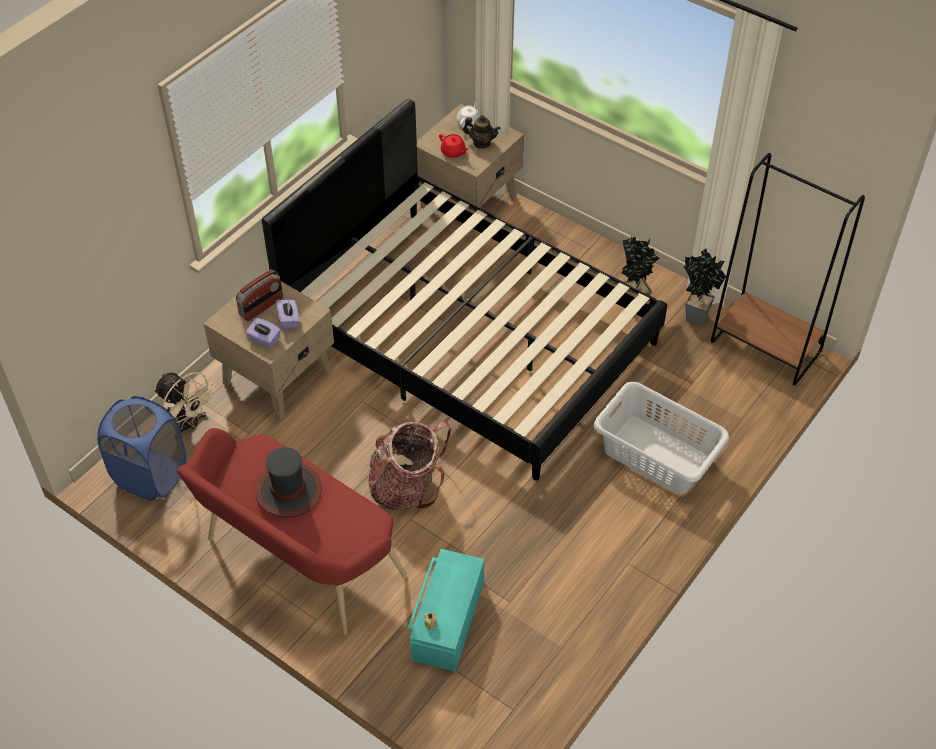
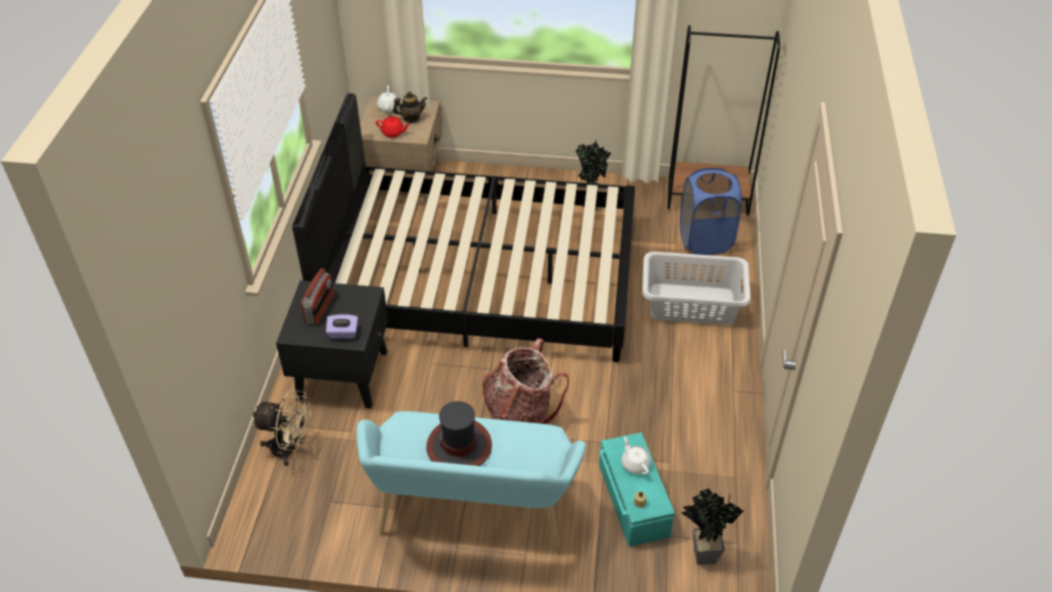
camera: 30 degrees left, 5 degrees down
(151, 476) = (285, 507): blue laundry basket -> blue laundry basket (705, 240)
(278, 376) = (343, 374): beige nightstand -> black nightstand
(289, 320) = (353, 309): purple tissue box -> none
(297, 562) = (473, 516): red bench -> turquoise bench
(454, 586) = (635, 464): none -> white teapot
(694, 315) = (640, 196): potted plant -> potted plant (700, 554)

